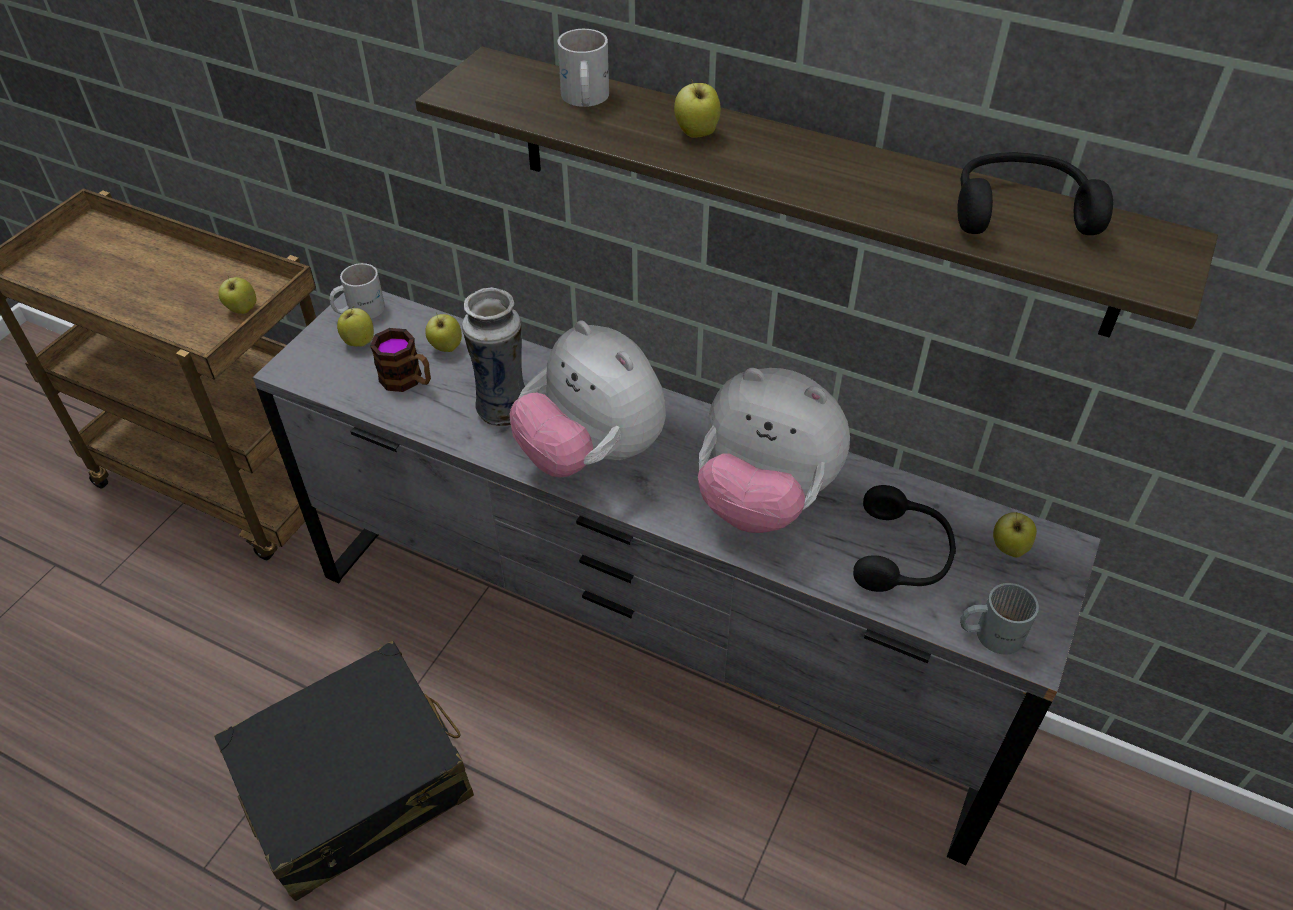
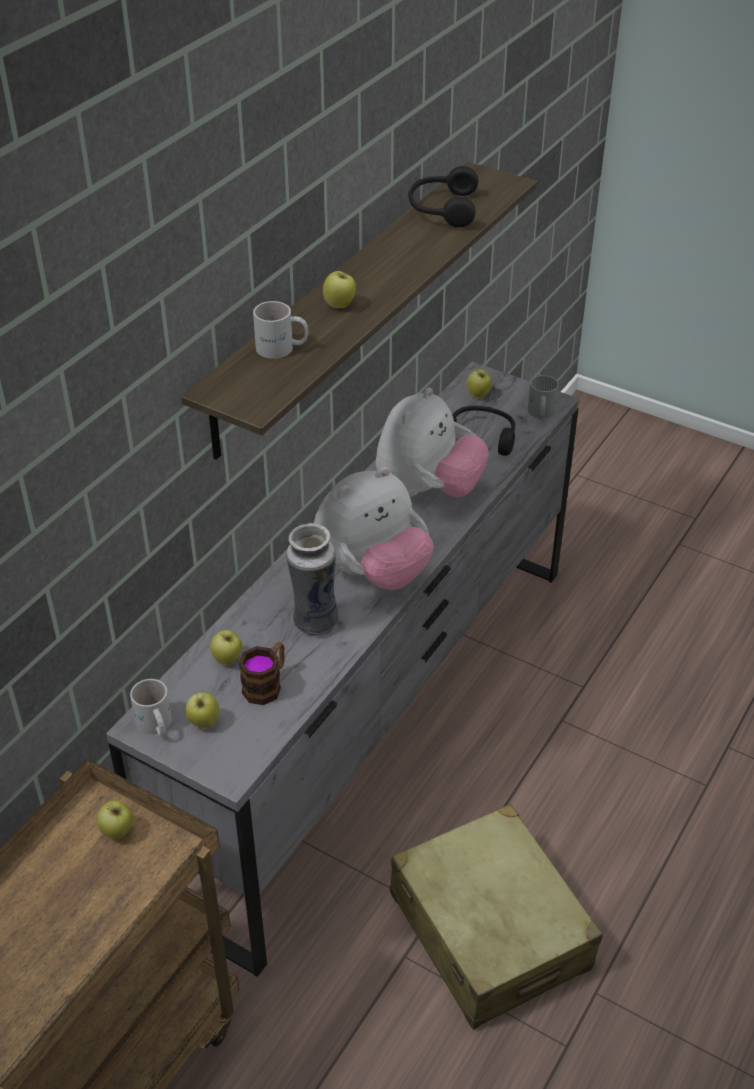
camera: 85 degrees left, 5 degrees down
(356, 784) = (489, 931): black suitcase -> beige suitcase

